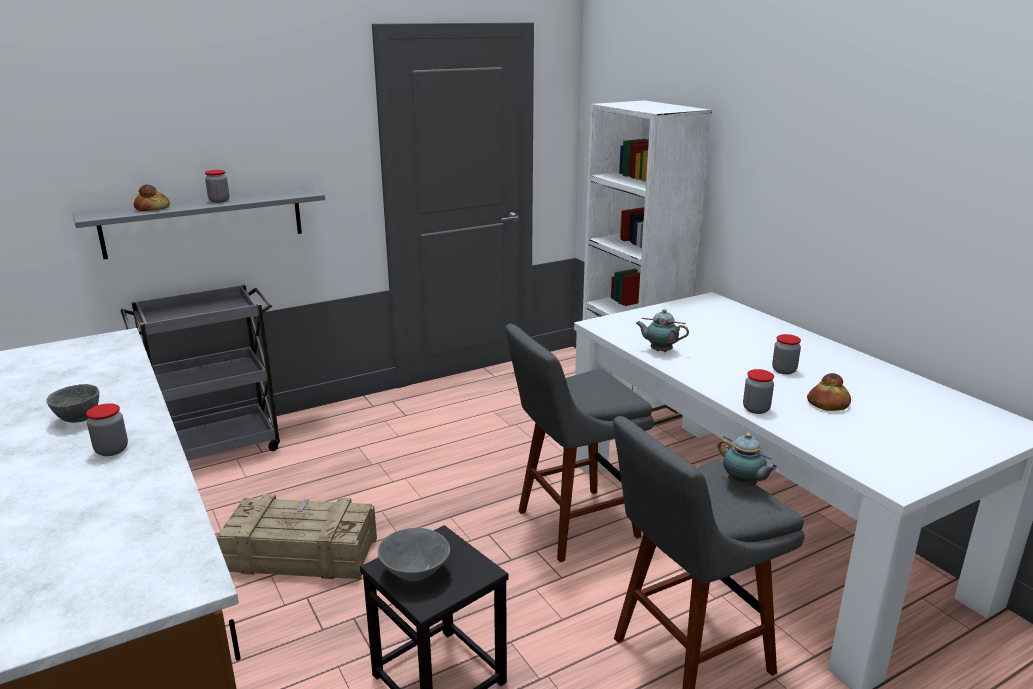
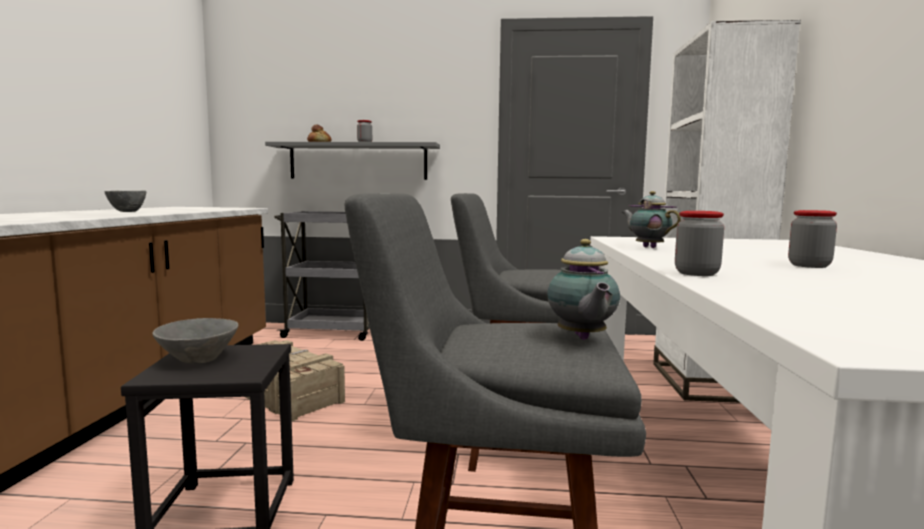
camera: 35 degrees right, 15 degrees down
(111, 450) = (95, 214): jar -> none
(828, 404) = (844, 284): bread -> none

